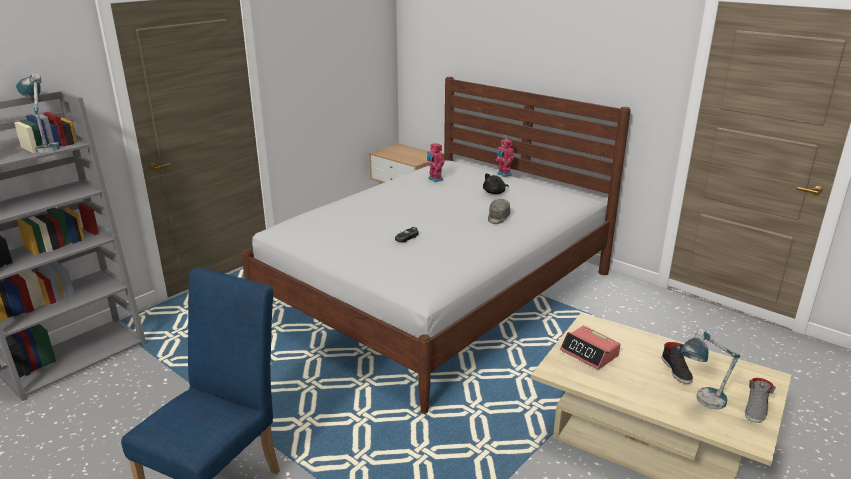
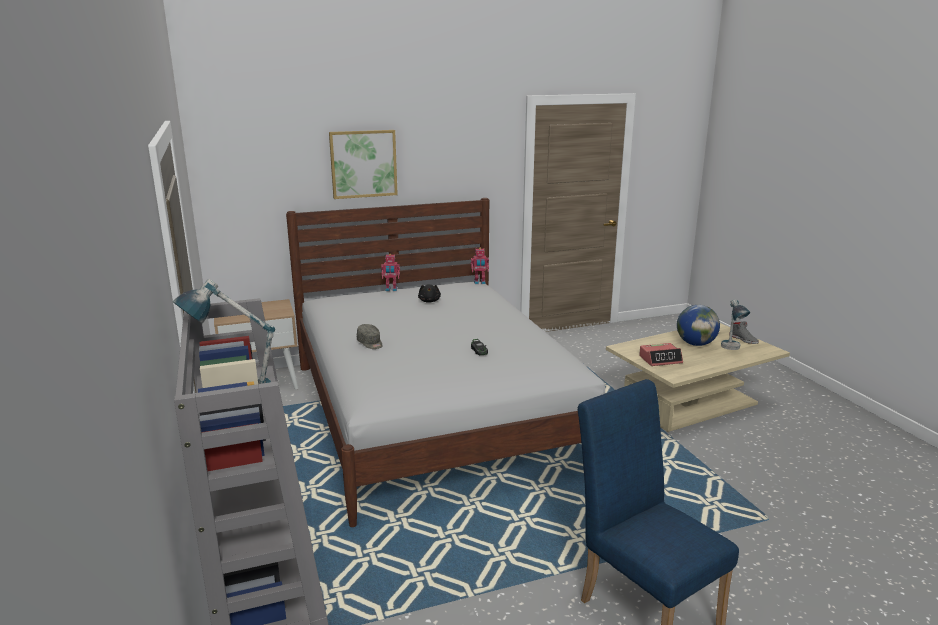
camera: 60 degrees left, 5 degrees down
(435, 179) = (363, 312): toy robot -> toy robot (479, 283)
(498, 218) = (481, 313): grey cap -> grey cap (370, 343)
(516, 44) = (363, 164): none -> picture
(676, 370) = (695, 344): black shoe -> globe

